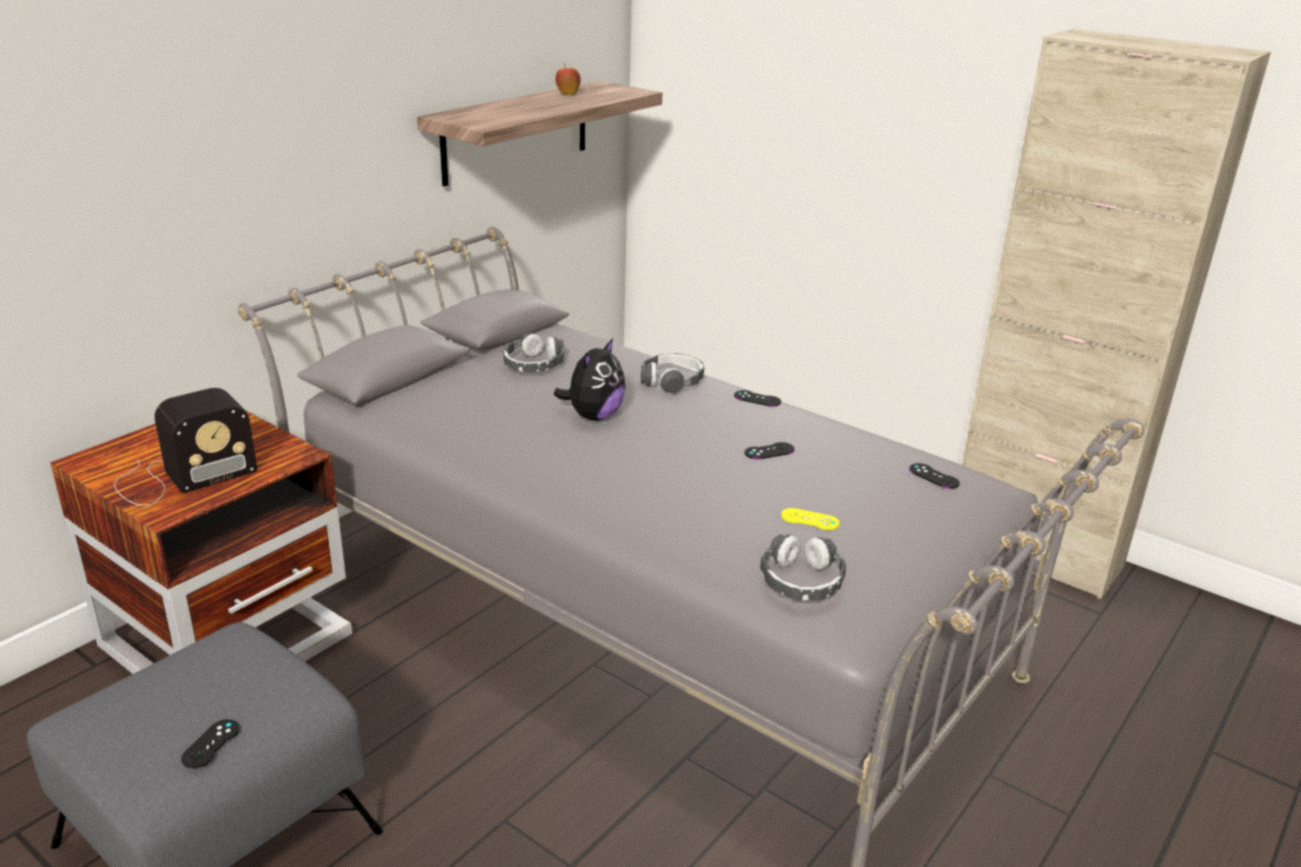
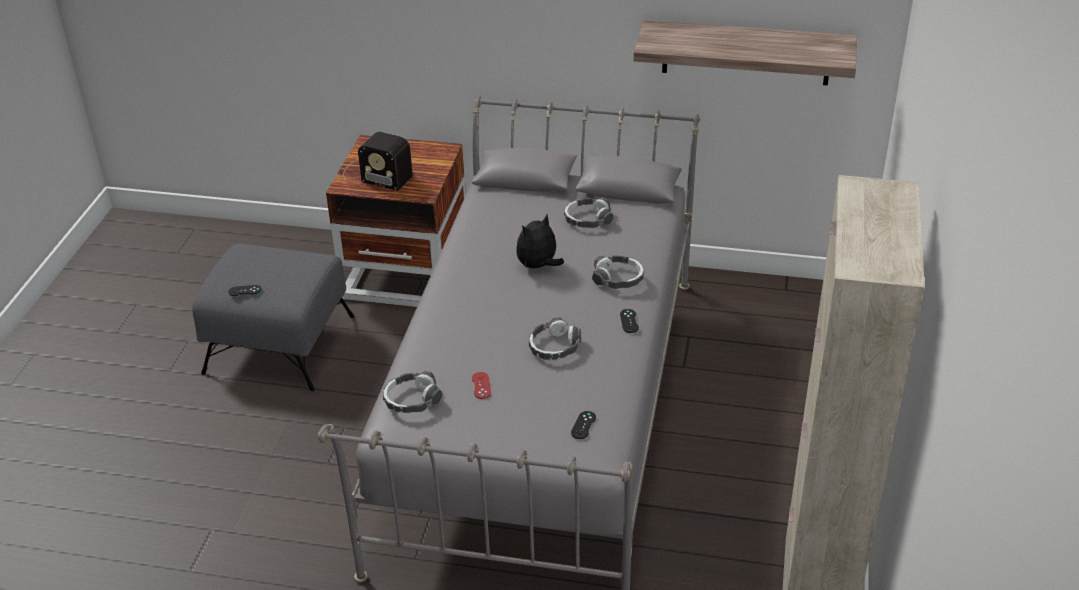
camera: 65 degrees right, 10 degrees up
(568, 94) = (786, 40): apple -> none
(593, 416) = (538, 266): plush toy -> plush toy turned 135 degrees clockwise
(769, 451) = (554, 347): black game controller -> headphones
(810, 519) = (481, 385): yellow game controller -> red game controller

